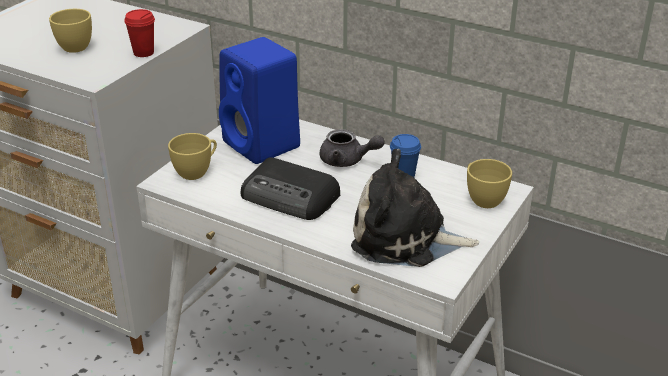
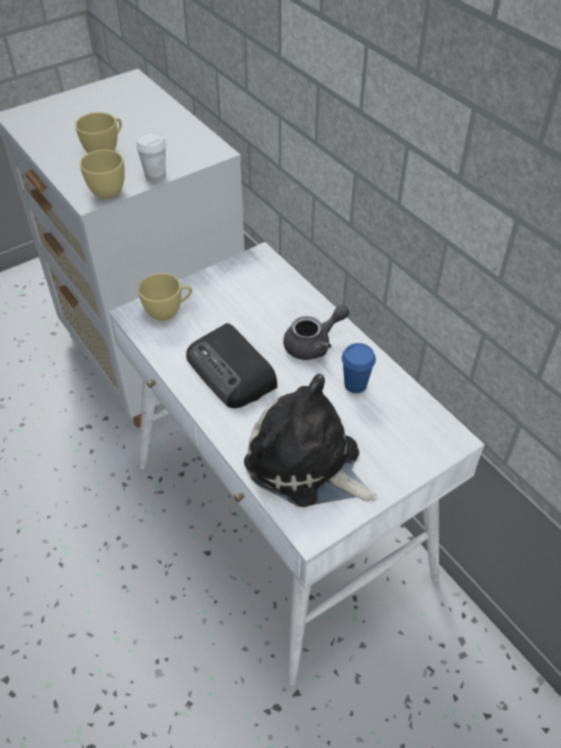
camera: 25 degrees right, 15 degrees up
(143, 53) = (155, 176): red cup -> white cup
(263, 145) = (247, 298): blue speaker -> none
(347, 161) = (314, 344): grey teapot -> grey teapot turned 75 degrees counterclockwise
(482, 198) = (418, 441): yellow cup -> yellow cup (108, 189)

